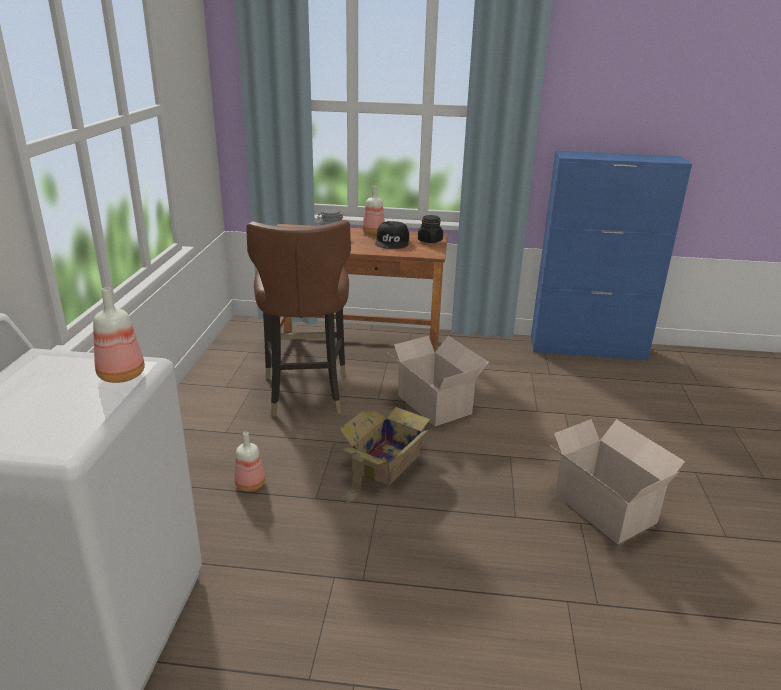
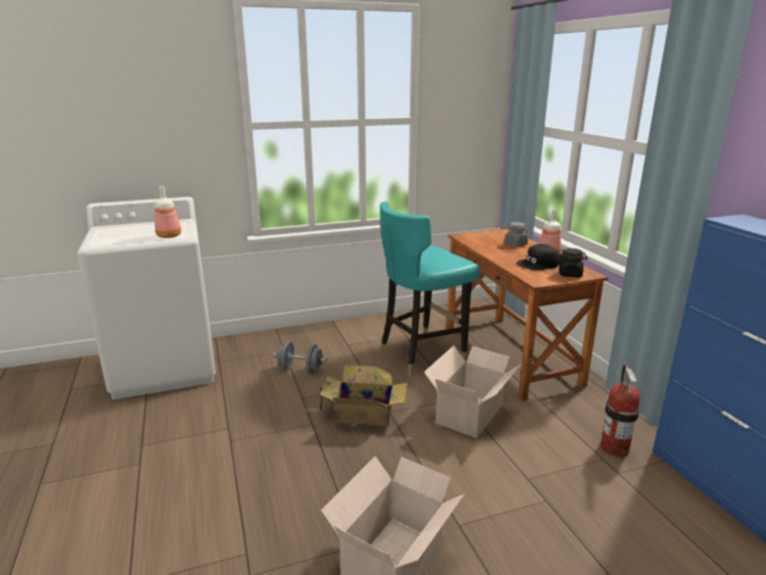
camera: 65 degrees right, 5 degrees down
(250, 484) = (301, 370): bottle -> grey dumbbell
(305, 393) = (422, 354): brown chair -> turquoise chair
(521, 363) = (614, 448): none -> fire extinguisher

